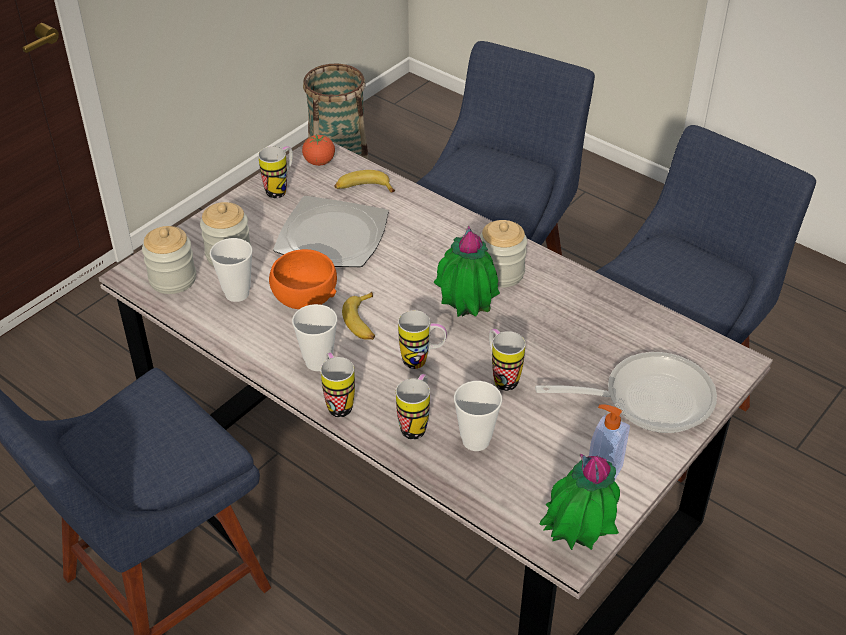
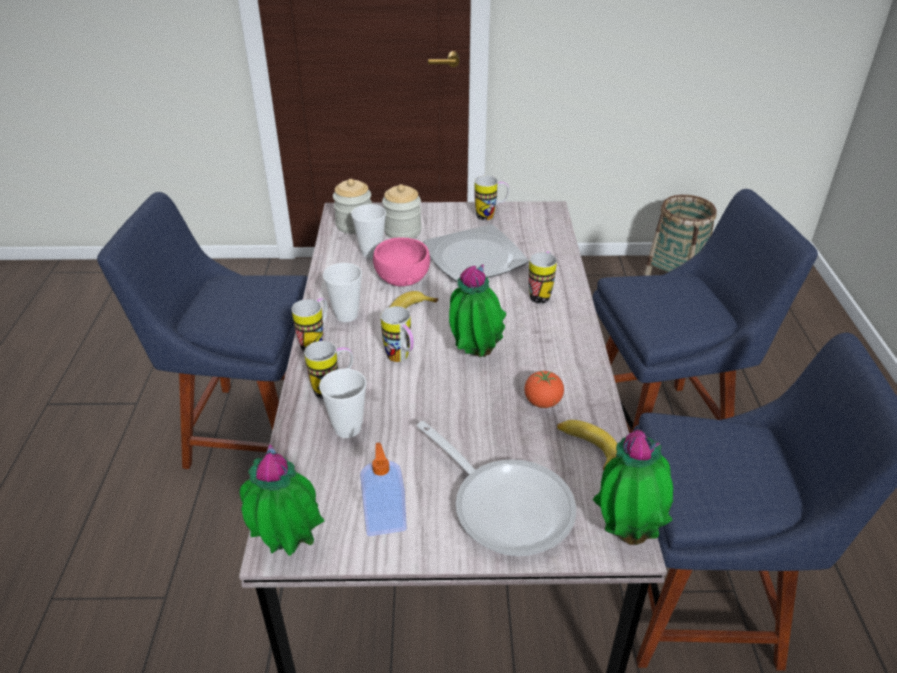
camera: 50 degrees right, 5 degrees down
(304, 297) = (401, 277): orange bowl -> pink bowl
(319, 162) = (539, 215): tomato -> tomato (542, 402)
(363, 188) = (541, 244): banana -> banana (586, 447)
(501, 273) = (545, 347): jar -> none
(501, 377) = (431, 406): mug -> mug (541, 294)
(726, 355) = (627, 532): none -> potted plant

